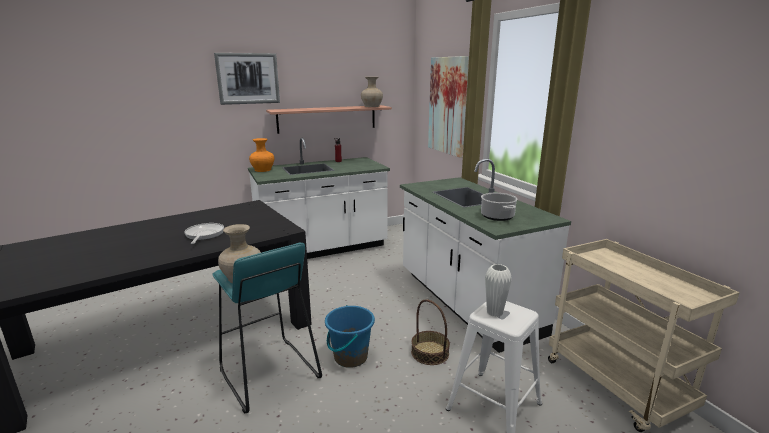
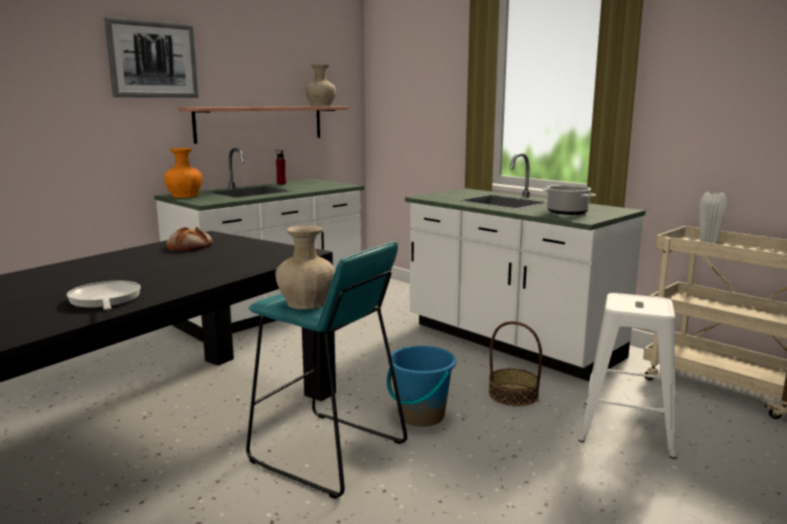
camera: 20 degrees left, 5 degrees down
(204, 235) = (190, 267): frying pan -> frying pan (105, 300)
(229, 214) = (190, 246): none -> bread
(447, 106) = (428, 102): picture -> none
(494, 312) = (629, 303): white vase -> white vase (708, 241)

